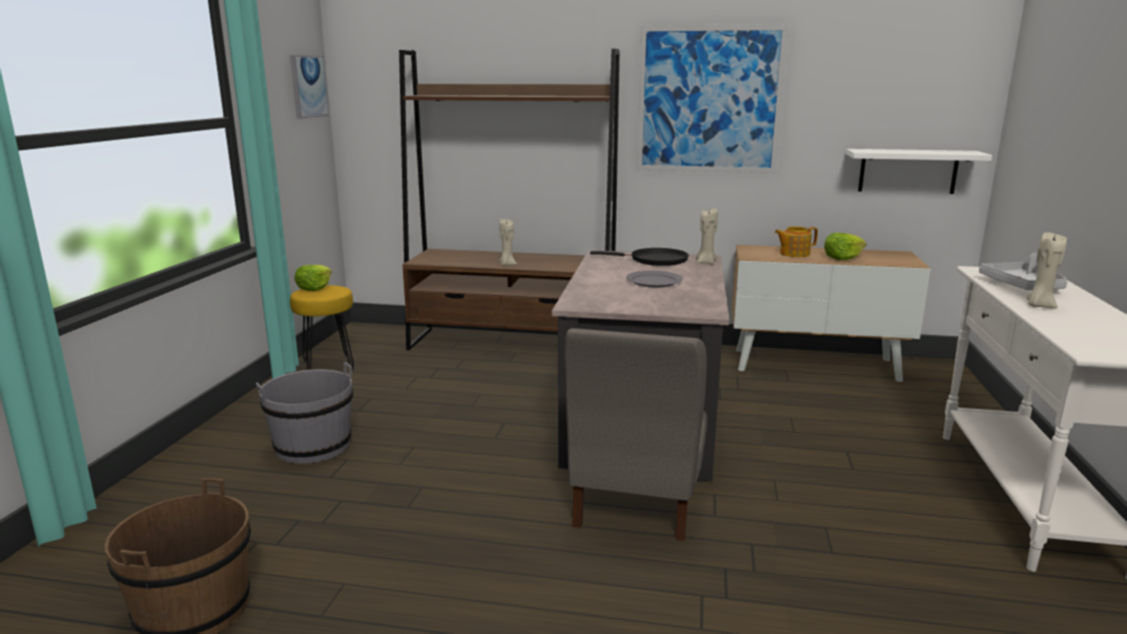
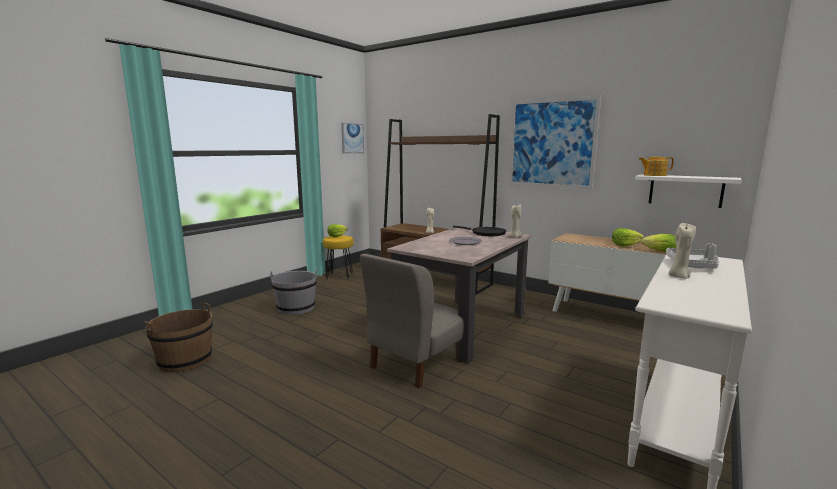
camera: 25 degrees right, 5 degrees down
(793, 254) = (594, 240): teapot -> teapot (654, 175)
(895, 263) = (659, 251): none -> lettuce

